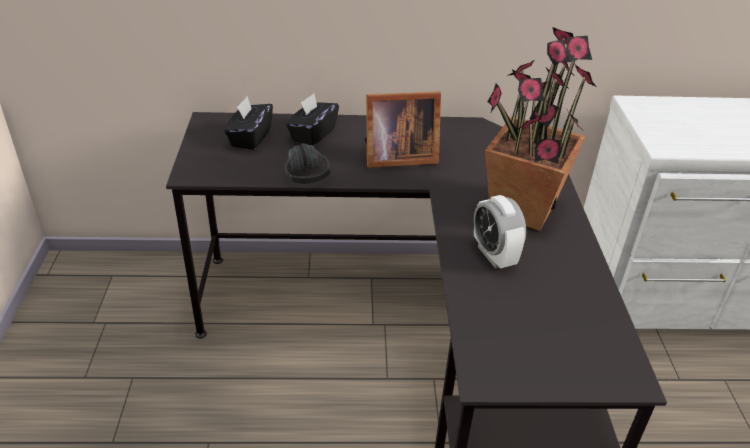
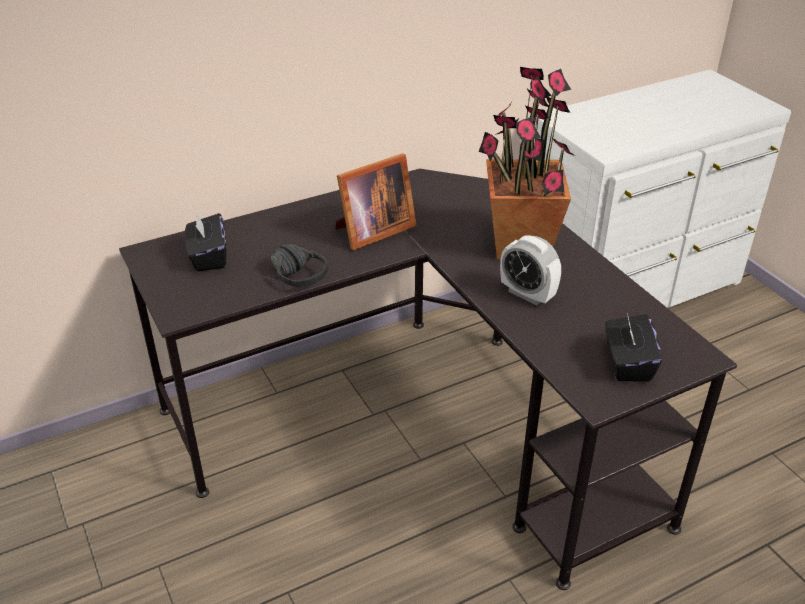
camera: 25 degrees left, 0 degrees up
(312, 134) = (270, 234): black tissue box -> black tissue box (627, 363)

